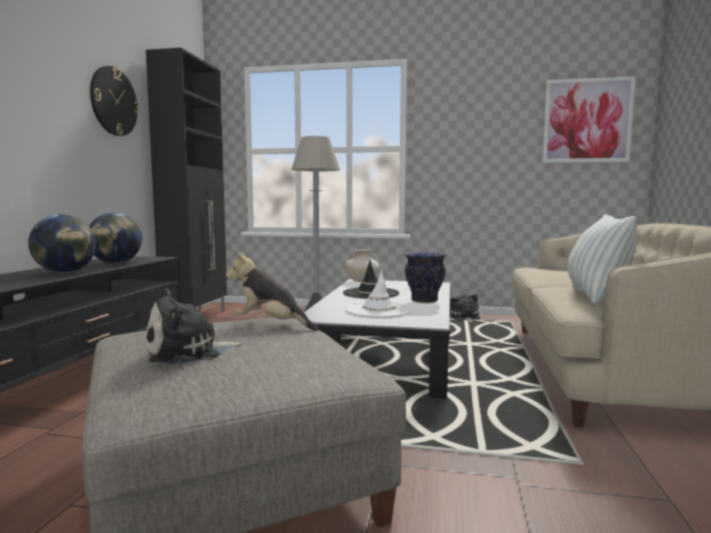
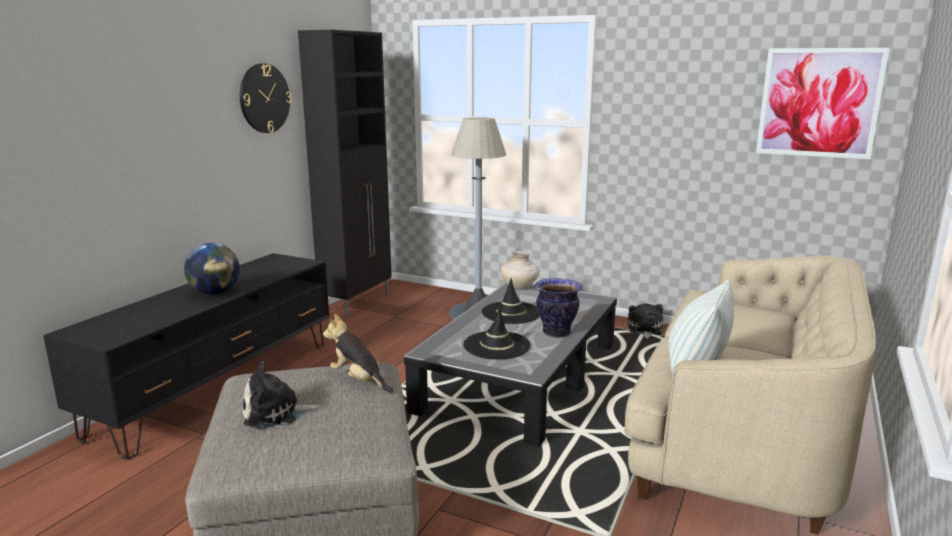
camera: 15 degrees right, 10 degrees up
(116, 263) = (263, 274): globe -> none
(378, 310) = (496, 345): white hat -> black hat

